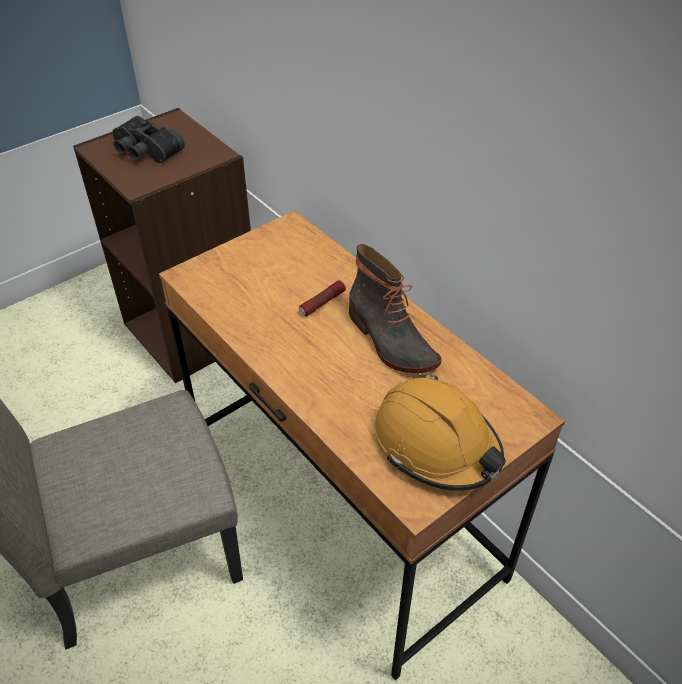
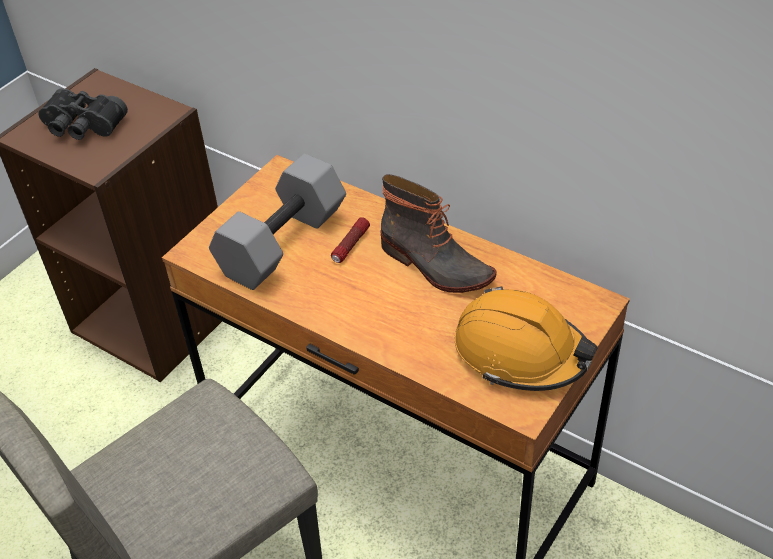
camera: 15 degrees left, 0 degrees up
(264, 288) = (283, 244): none -> grey dumbbell

